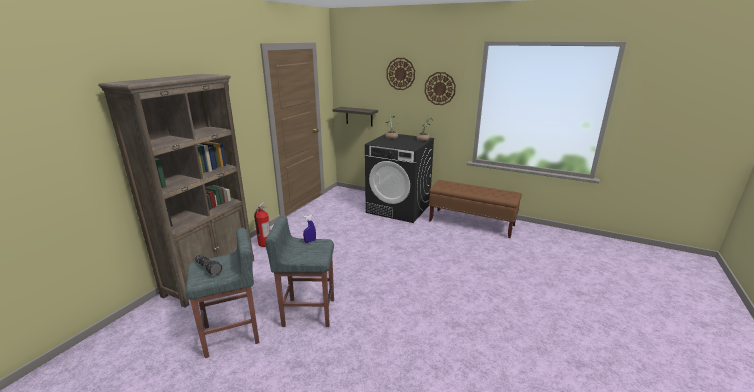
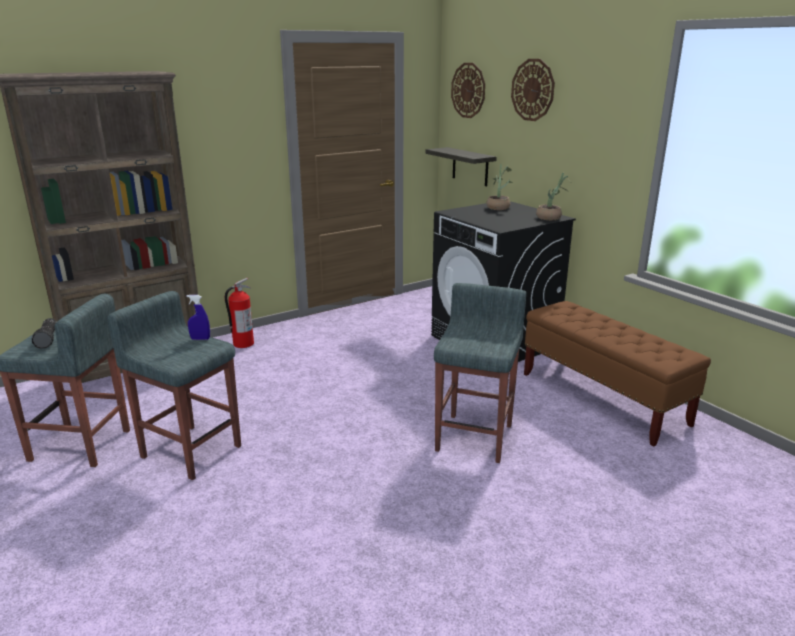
camera: 30 degrees right, 0 degrees up
(440, 88) = (592, 120): wall clock -> wall clock (468, 90)
(440, 256) = (475, 436): none -> grey stool

